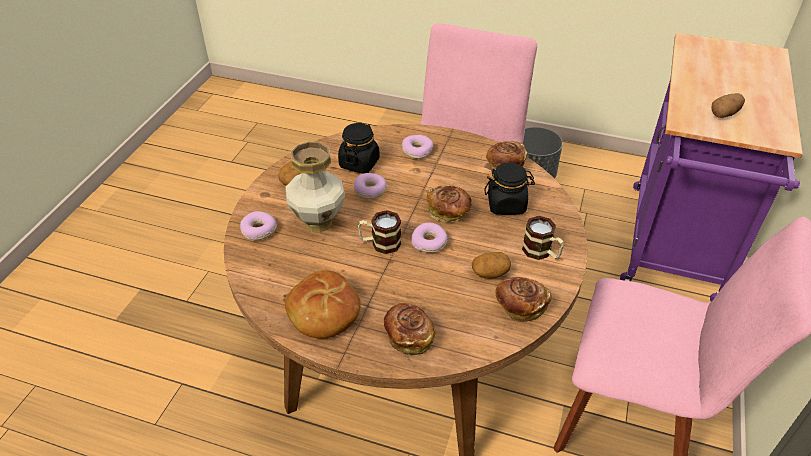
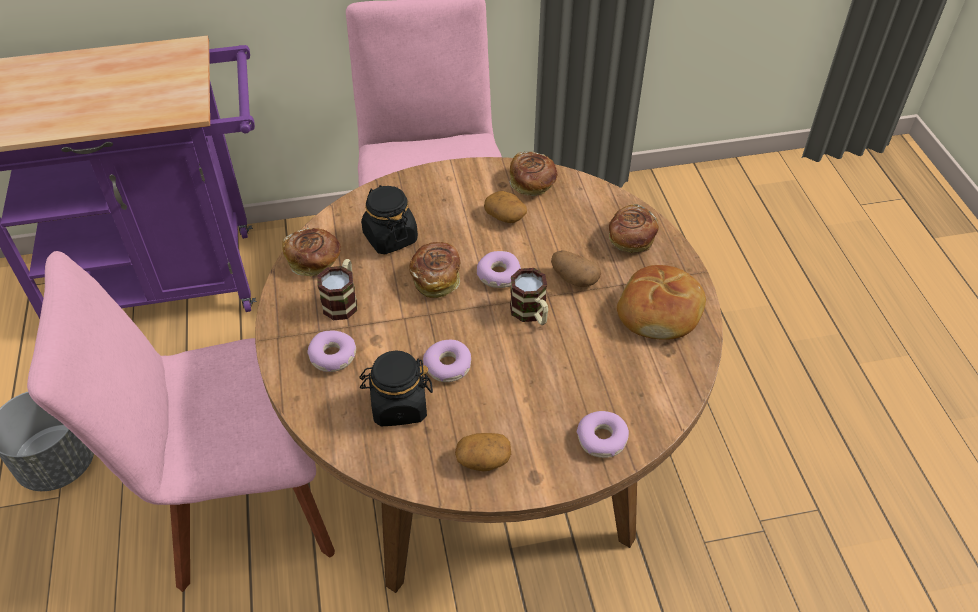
camera: 120 degrees left, 5 degrees up
(319, 223) = (542, 385): vase -> none
(541, 252) = (449, 191): mug -> mug (343, 301)
(724, 114) = (152, 87): potato -> potato (573, 278)

